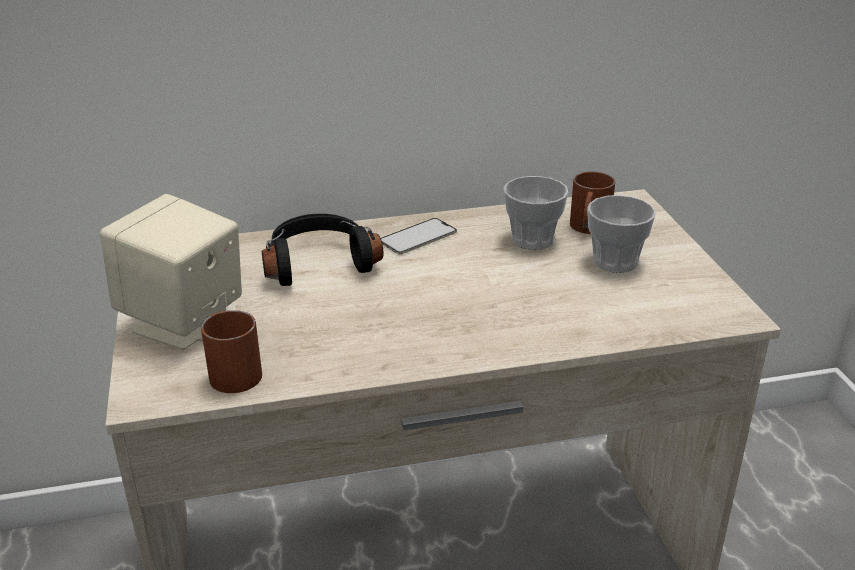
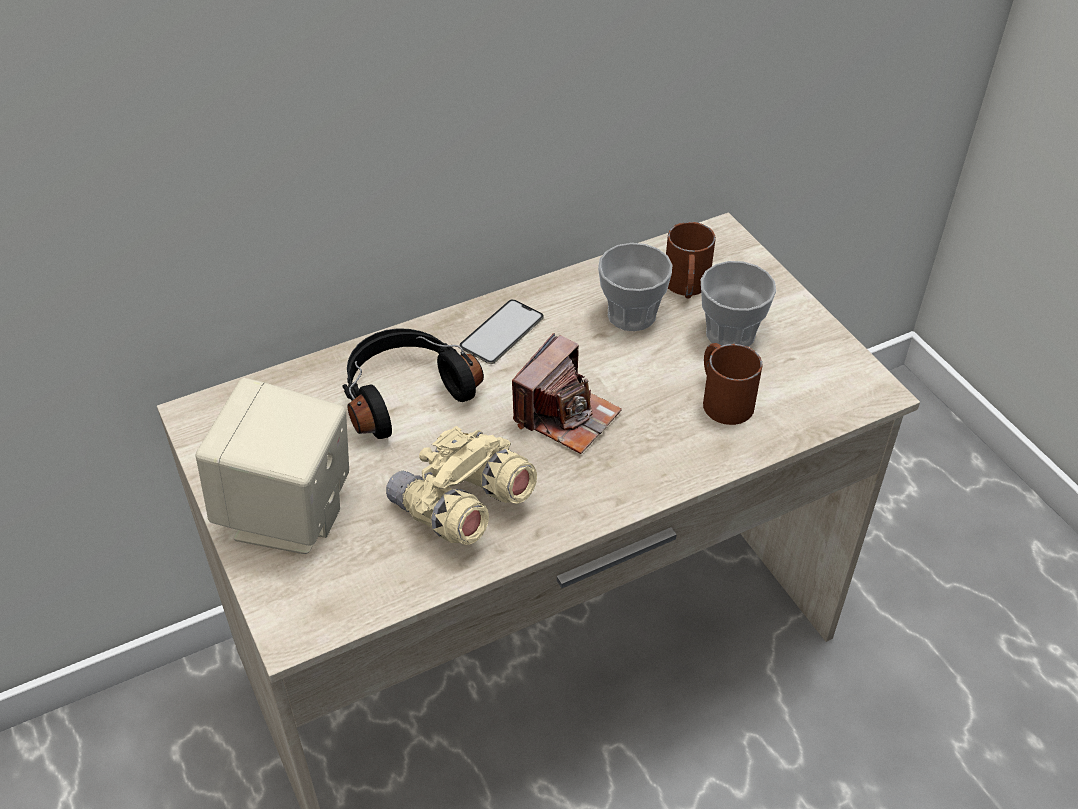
camera: 15 degrees left, 15 degrees up
(235, 370) = (378, 571): brown mug -> brown mug (722, 398)
(327, 339) = (461, 507): none -> beige binoculars
(446, 294) = (566, 415): none -> camera

